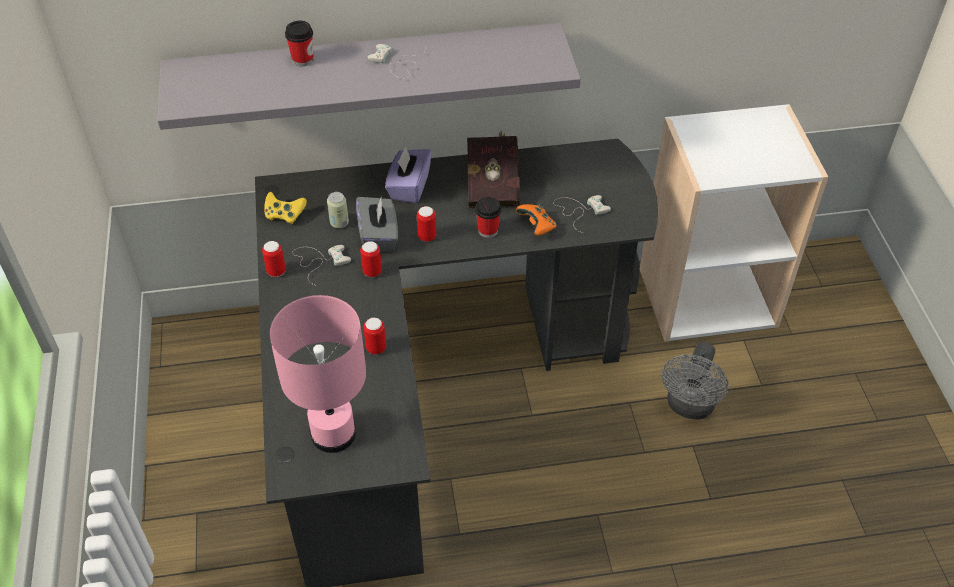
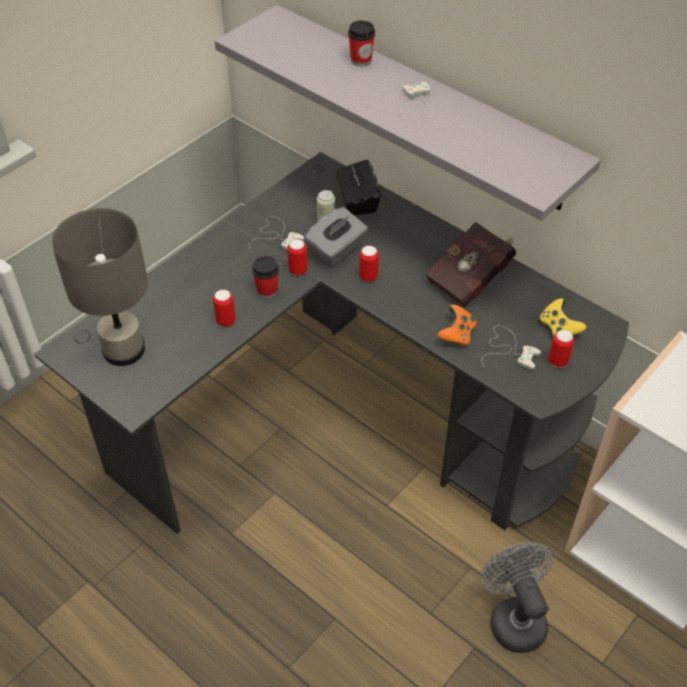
camera: 50 degrees right, 0 degrees up
(276, 271) = (242, 222): can -> can (557, 361)
(284, 215) = (300, 190): yellow game controller -> yellow game controller (559, 328)
(334, 433) = (125, 350): pink table lamp -> grey table lamp
(339, 191) = (357, 201): none -> black tissue box
(409, 187) = (407, 234): purple tissue box -> none
(488, 230) = (417, 307): cup -> cup (267, 291)
(689, 407) = (513, 617): grey fan -> grey fan turned 90 degrees clockwise

